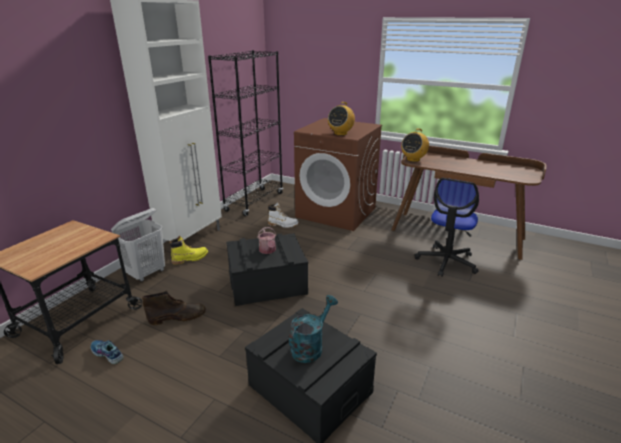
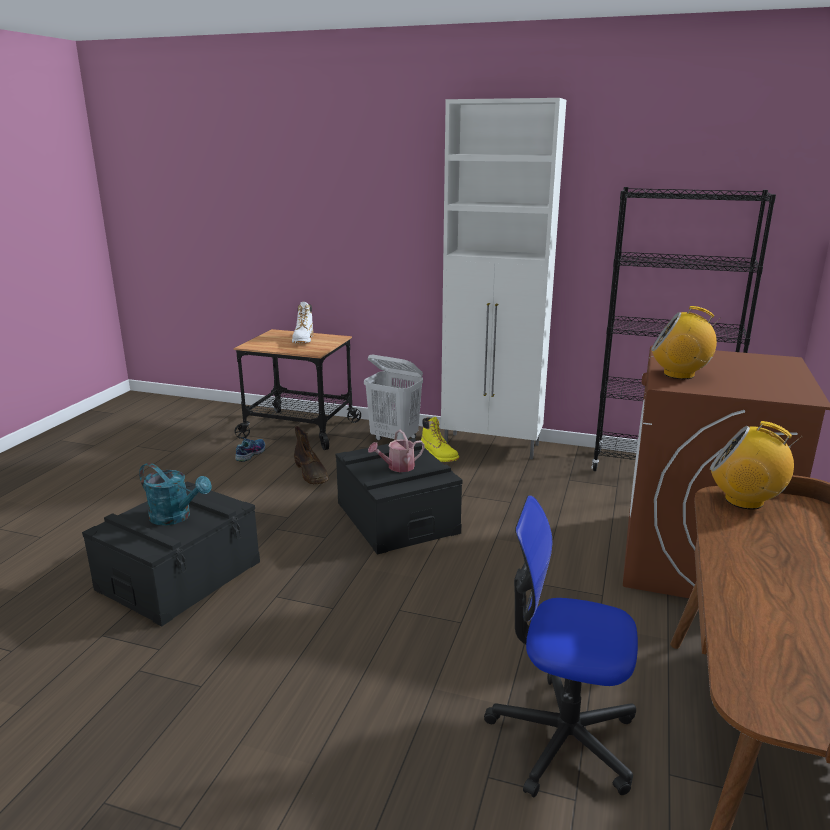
camera: 80 degrees right, 5 degrees down
(283, 224) = (589, 507): white boot -> white boot (303, 340)

